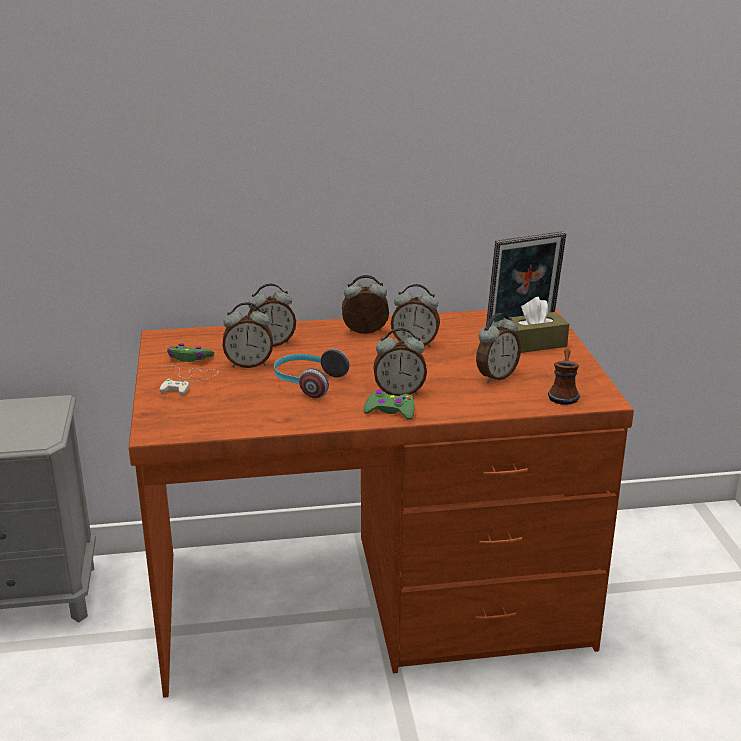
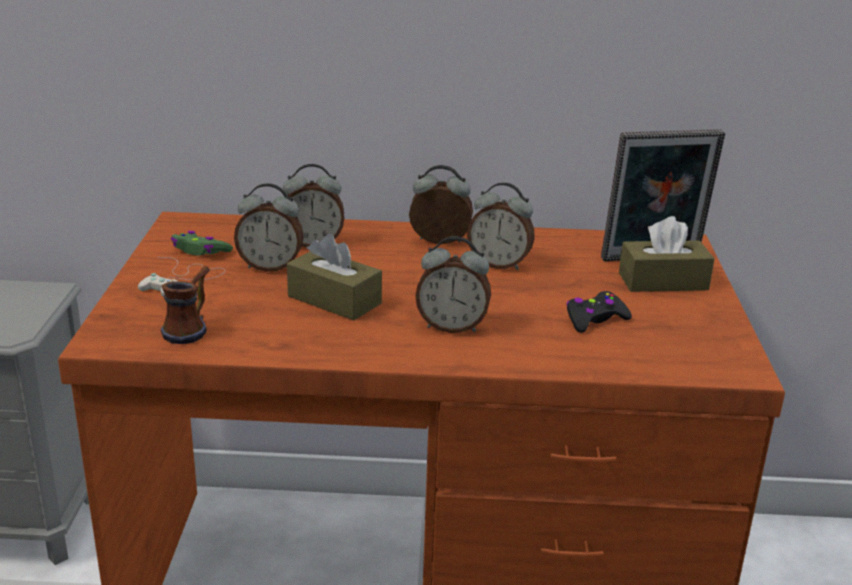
camera: 10 degrees right, 0 degrees up
(307, 383) = (334, 300): headphones -> brown tissue box
(390, 411) = (429, 351): green game controller -> none
(496, 376) = (595, 319): alarm clock -> black game controller
(563, 393) = (685, 356): mug -> mug (191, 328)

